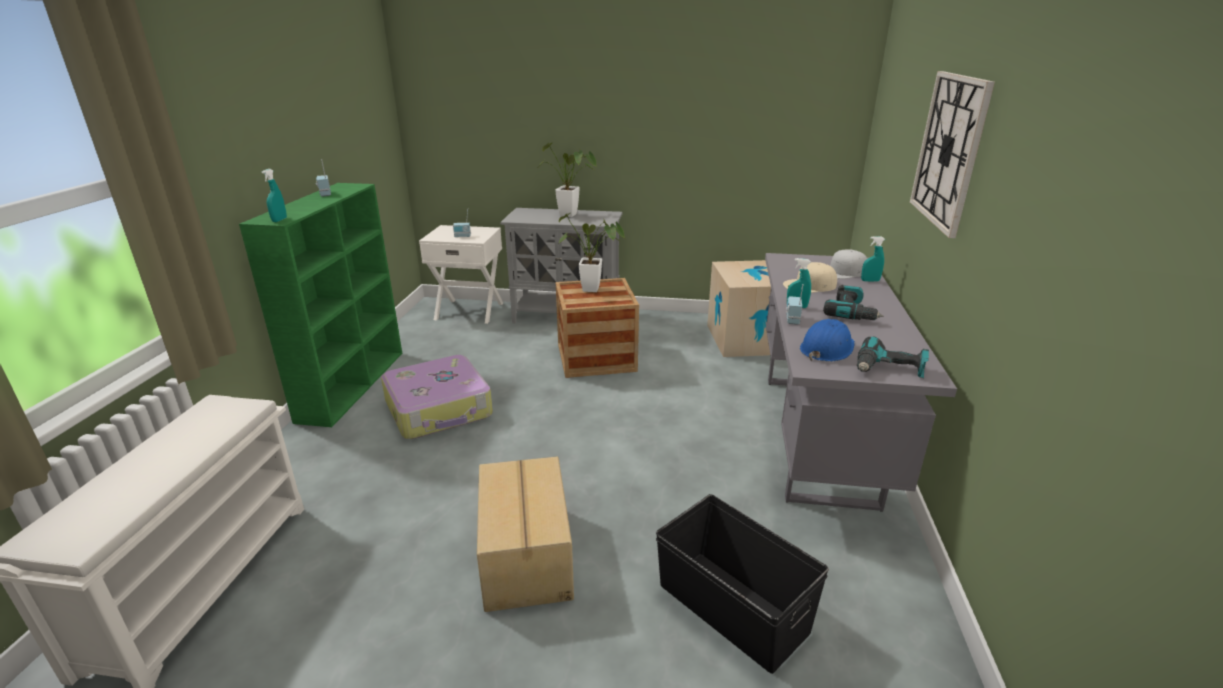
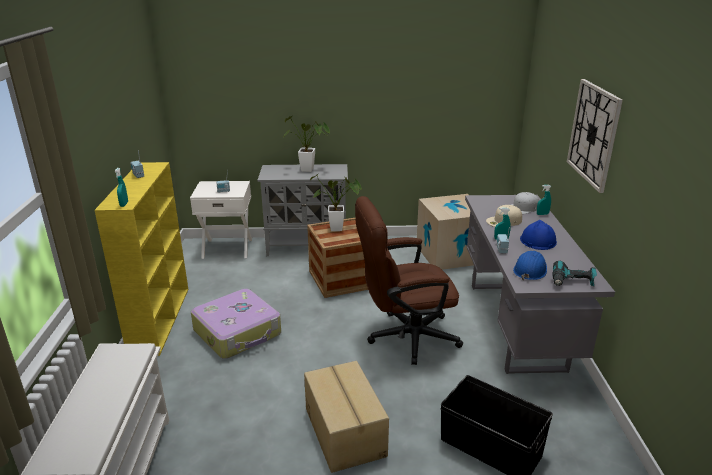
camera: 10 degrees left, 0 degrees up
(353, 384) = (160, 319): green bookcase -> yellow bookcase
(654, 437) = (404, 337): none -> brown office chair
(851, 312) = (537, 241): power drill -> blue hard hat

